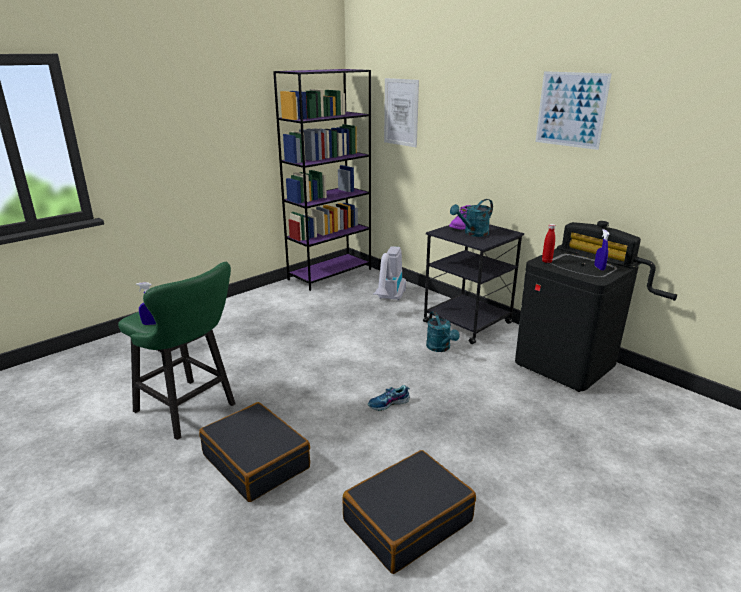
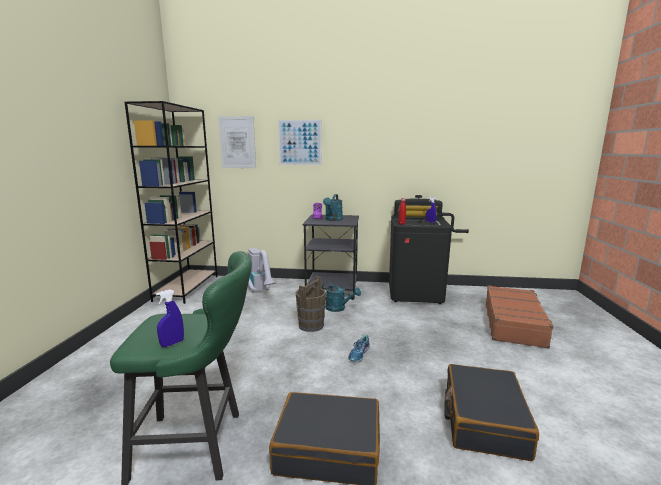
camera: 40 degrees left, 10 degrees down
(330, 274) = (187, 288): purple bookcase -> beige bookcase
(386, 355) = (311, 325): none -> brown bucket
(571, 109) = (382, 129): picture -> picture (300, 142)
(643, 460) = (514, 324): none -> brown suitcase

